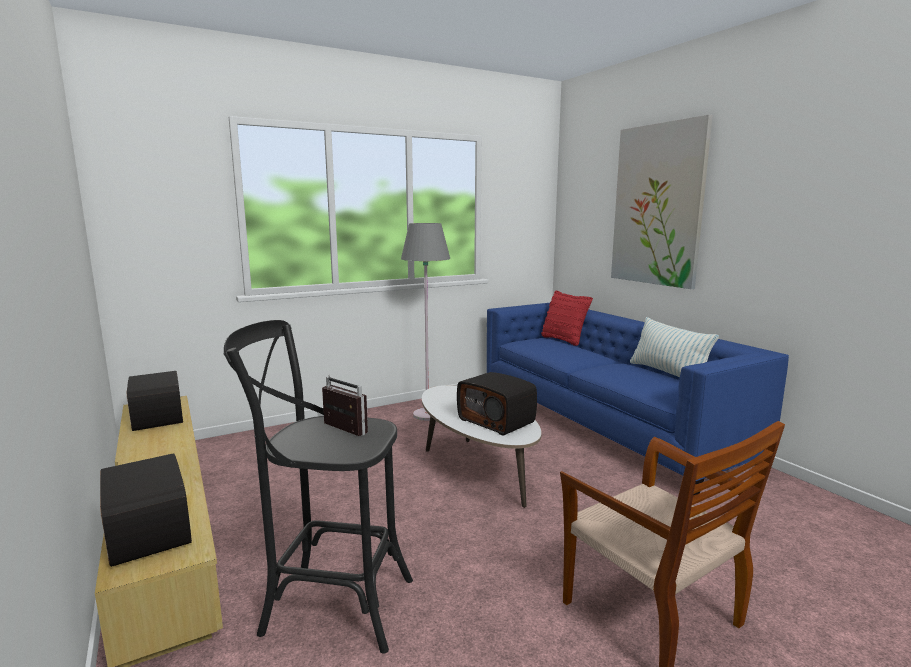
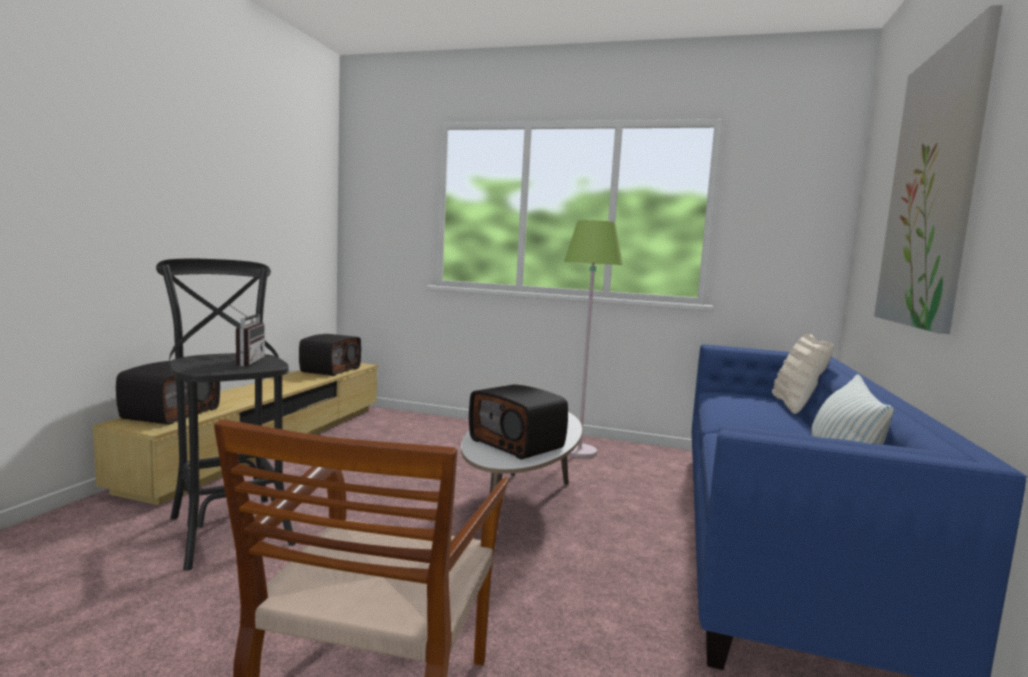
camera: 45 degrees right, 5 degrees down
(427, 415) = (579, 451): grey floor lamp -> green floor lamp
(497, 421) = (517, 444): radio -> radio turned 45 degrees counterclockwise
(564, 340) = (796, 407): red pillow -> beige pillow

